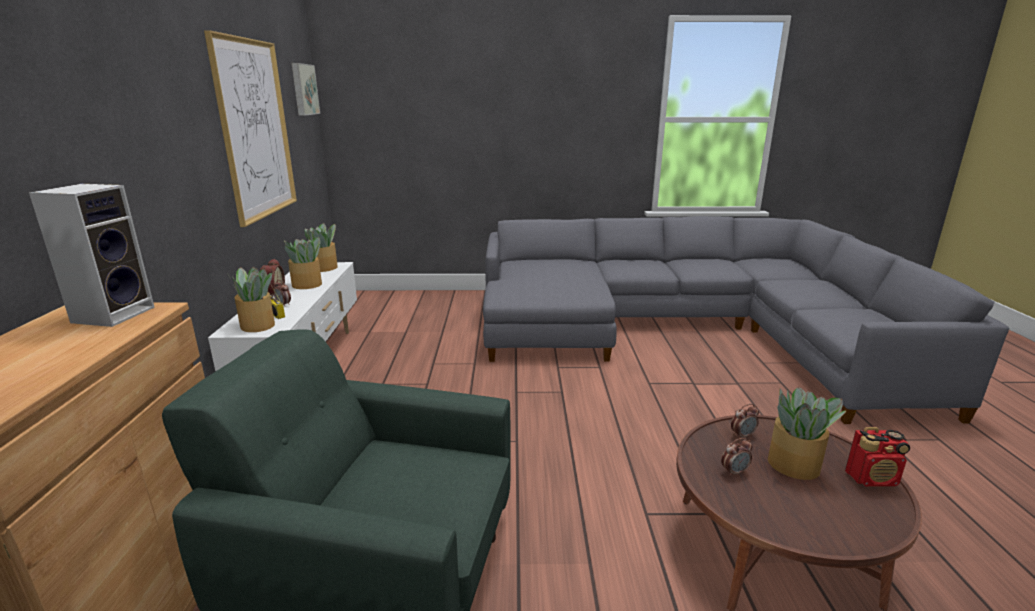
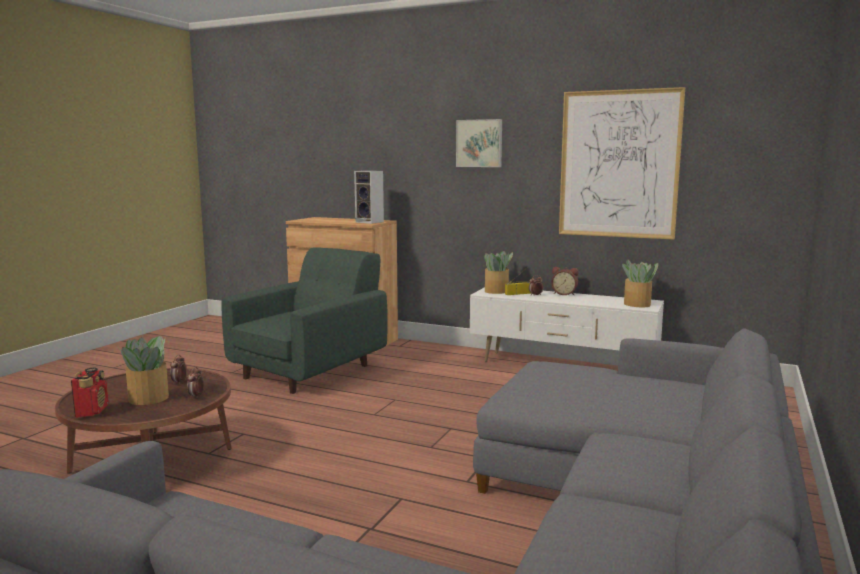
camera: 115 degrees right, 10 degrees down
(303, 89) = (768, 128): picture -> picture (479, 143)
(307, 285) = (583, 300): potted plant -> none
(872, 478) = (92, 411): radio -> radio turned 150 degrees clockwise

